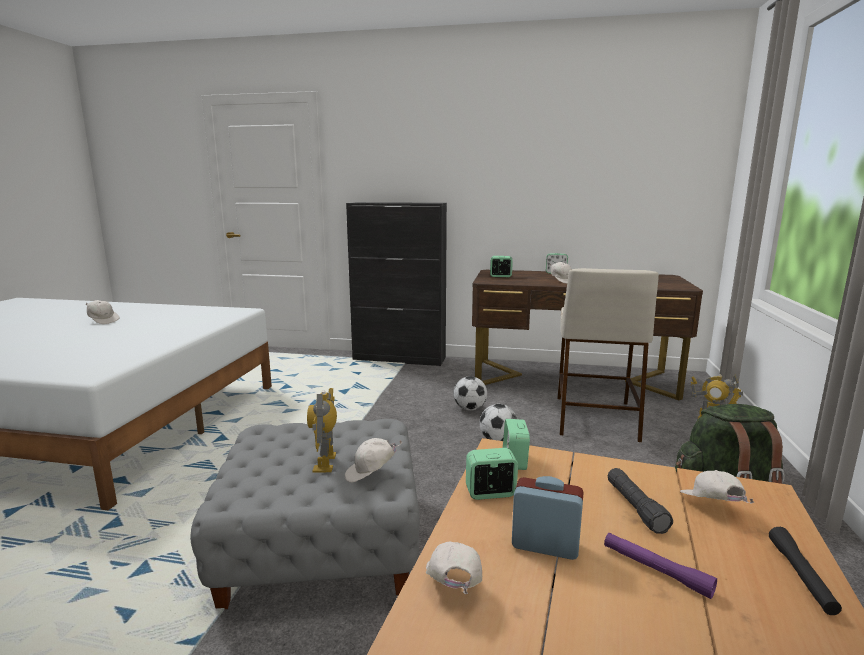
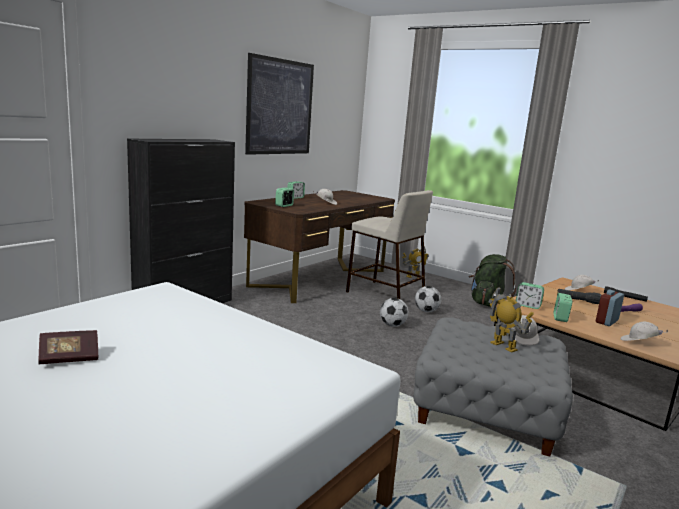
camera: 65 degrees left, 0 degrees up
(103, 321) = (69, 358): white cap -> book
(326, 462) = (503, 346): toy robot -> toy robot turned 150 degrees counterclockwise
(469, 409) = (333, 317): football -> football (426, 311)
(545, 164) = (280, 107): none -> picture

